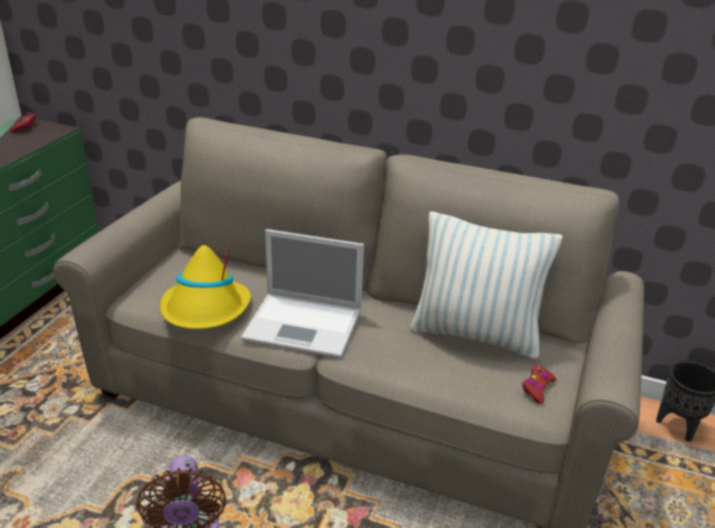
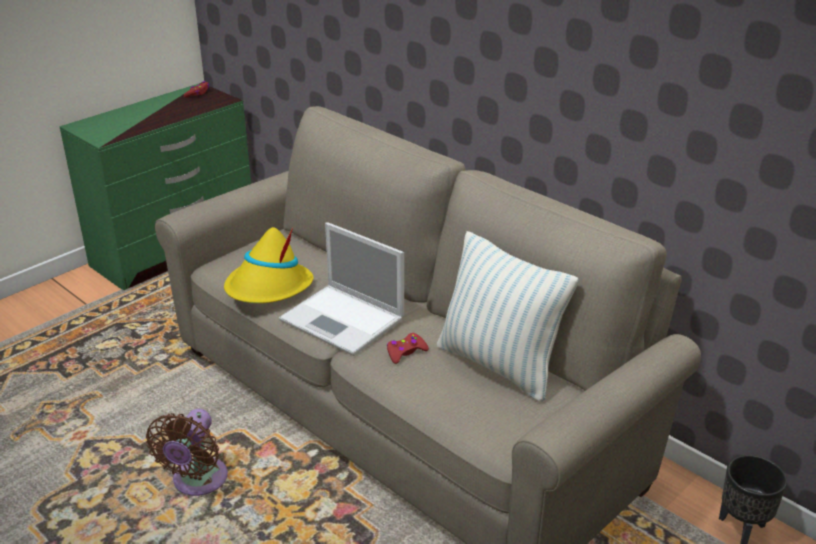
camera: 25 degrees right, 0 degrees up
(537, 388) = (519, 427): red game controller -> red game controller (405, 352)

